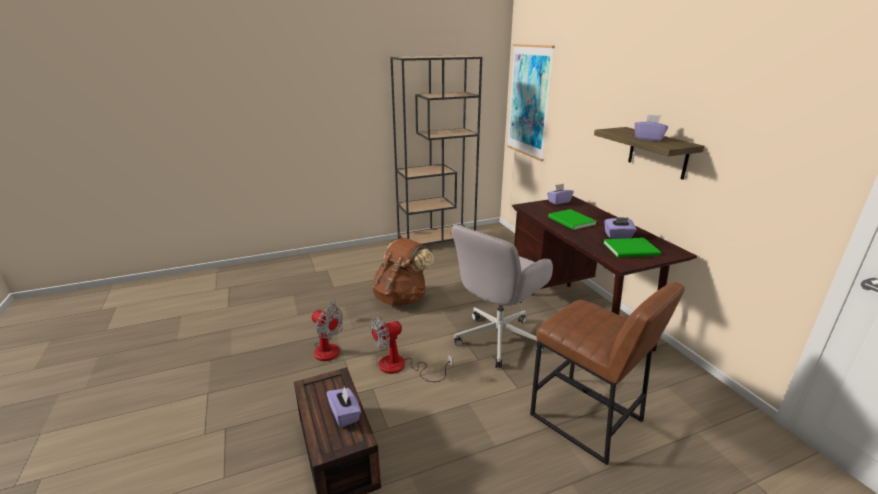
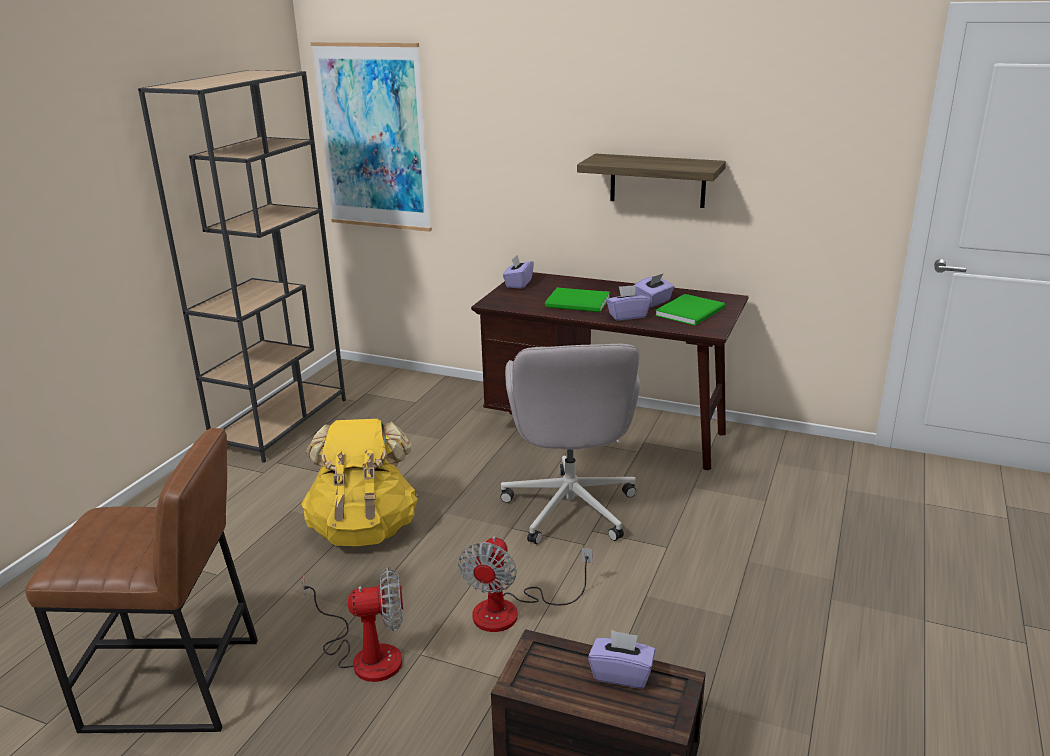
camera: 45 degrees left, 0 degrees up
(402, 298) = (364, 529): brown backpack -> yellow backpack
(587, 418) = (763, 533): brown chair -> brown chair (176, 684)
(649, 138) = (662, 163): purple tissue box -> purple tissue box (627, 316)

